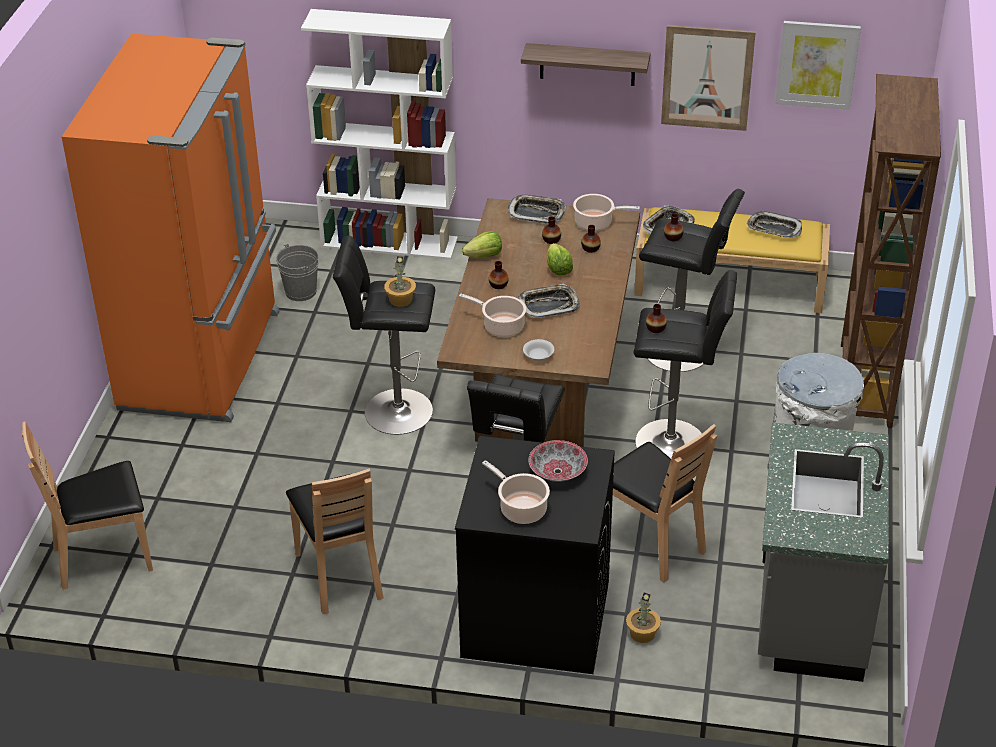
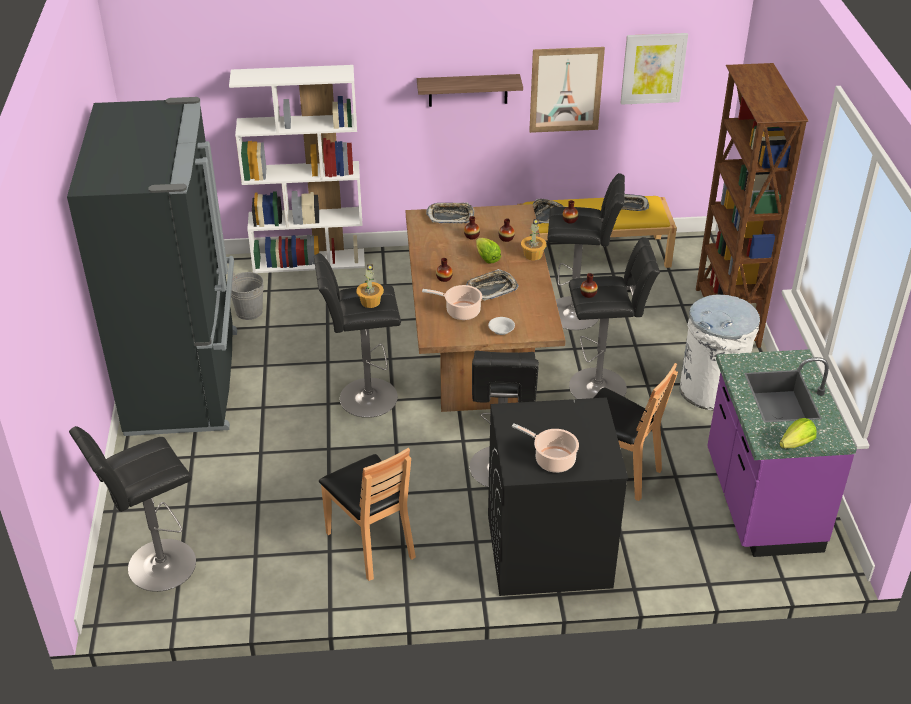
camera: 15 degrees left, 0 degrees up
(104, 557) = (157, 567): brown chair -> black stool
(204, 360) = (186, 381): orange fridge -> black fridge
(484, 256) = (422, 256): lettuce -> lettuce (796, 444)
(557, 471) = (568, 423): bowl -> none
(596, 223) = (502, 218): cooking pot -> none
(642, 633) = (639, 546): potted plant -> potted plant (533, 254)
(809, 611) = (760, 503): grey counter -> purple counter

